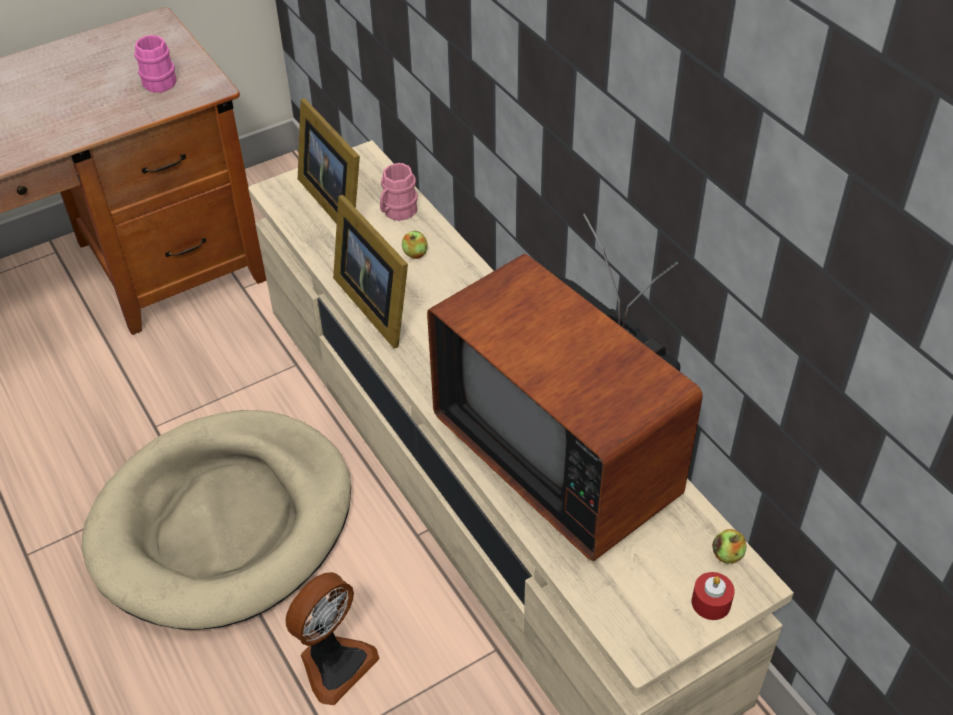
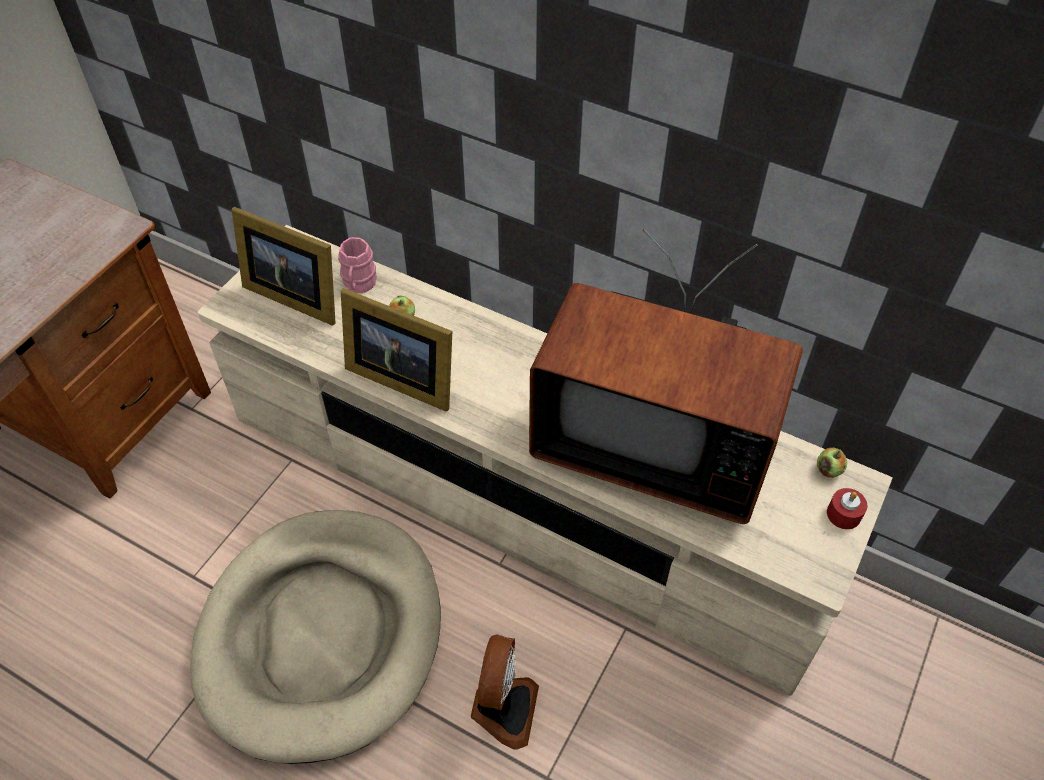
camera: 30 degrees left, 5 degrees up
(161, 79) = (60, 236): pink mug -> none

